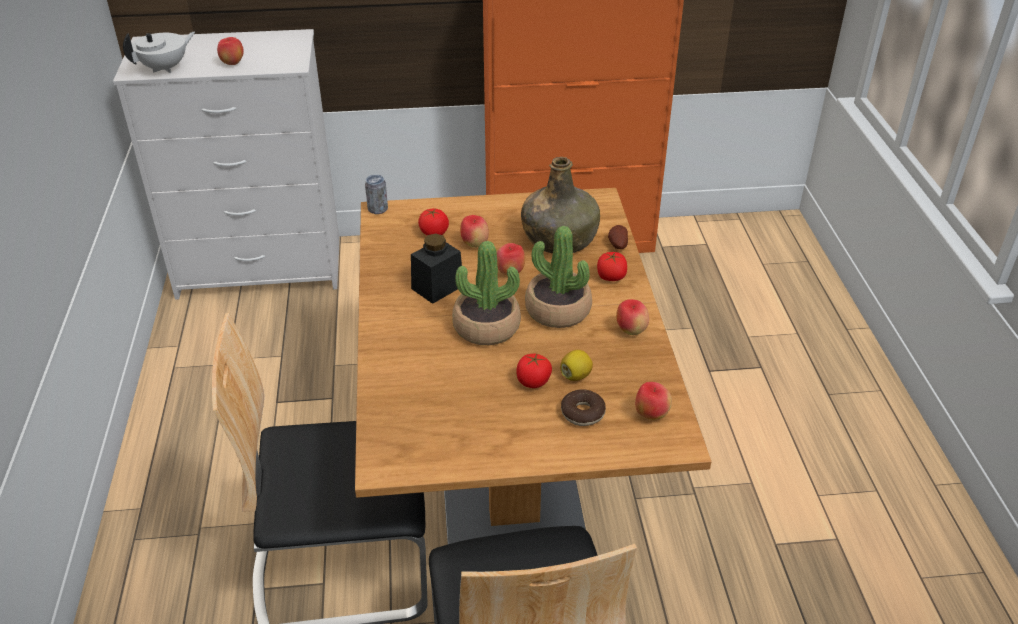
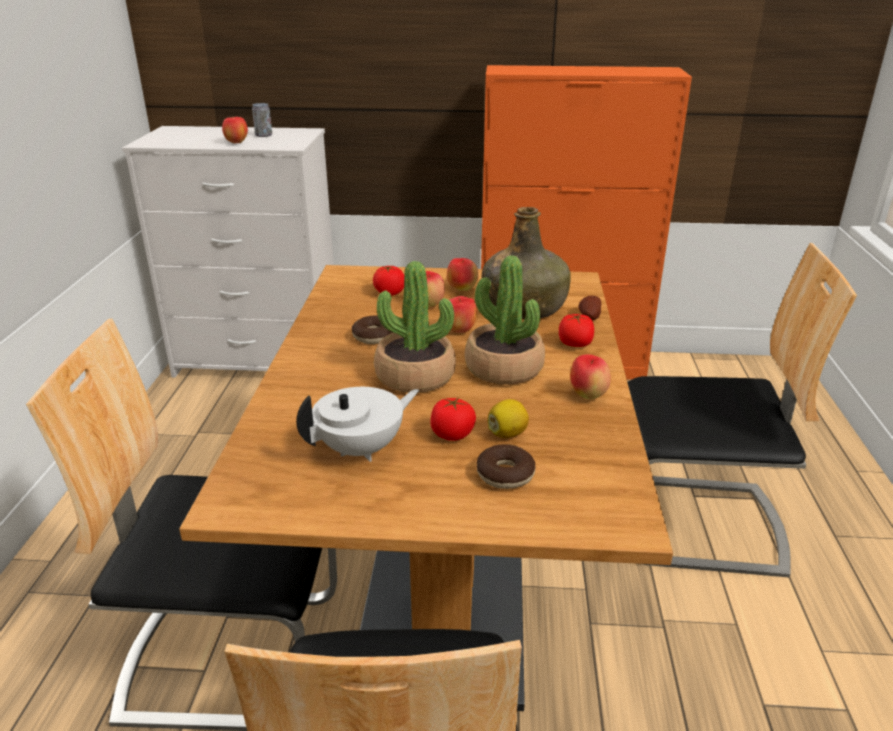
camera: 10 degrees right, 10 degrees down
(165, 68) = (174, 142): white teapot -> white teapot (362, 449)
(377, 209) = (340, 271): can -> can (263, 135)
(437, 287) = (374, 336): black jar -> donut
(651, 415) = (596, 486): apple -> apple (462, 289)
(713, 397) = (696, 523): none -> chair

